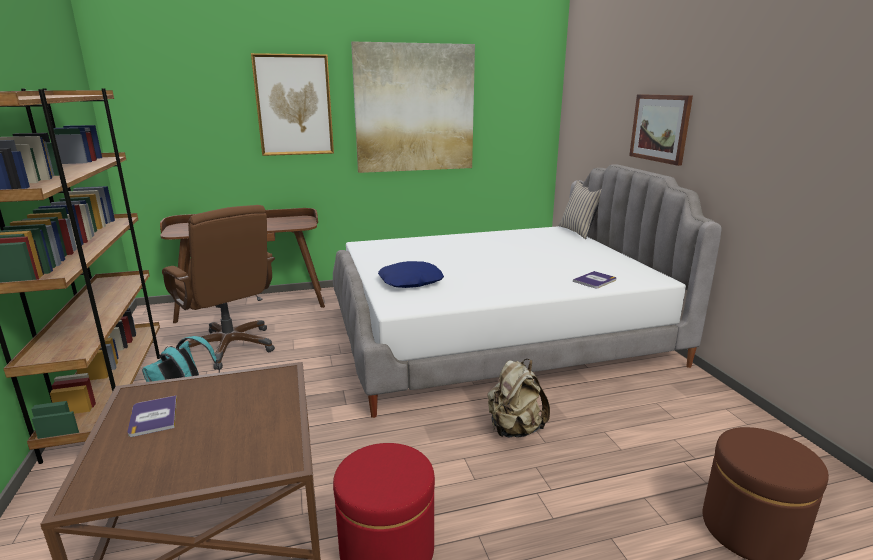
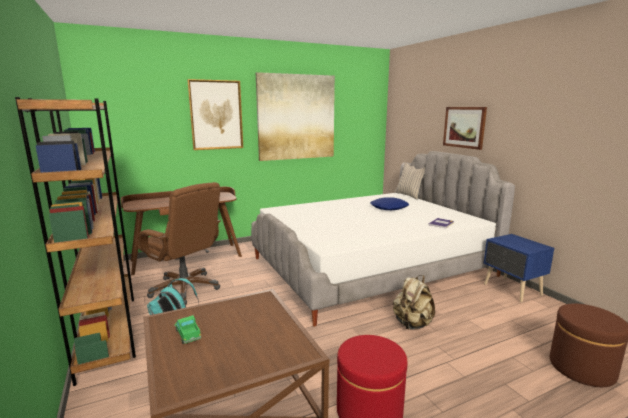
camera: 10 degrees left, 5 degrees down
(153, 417) = (188, 334): book -> toy truck
(410, 281) = (324, 231): blue pillow -> blue pillow (389, 208)
(700, 391) = (512, 290): none -> blue nightstand

